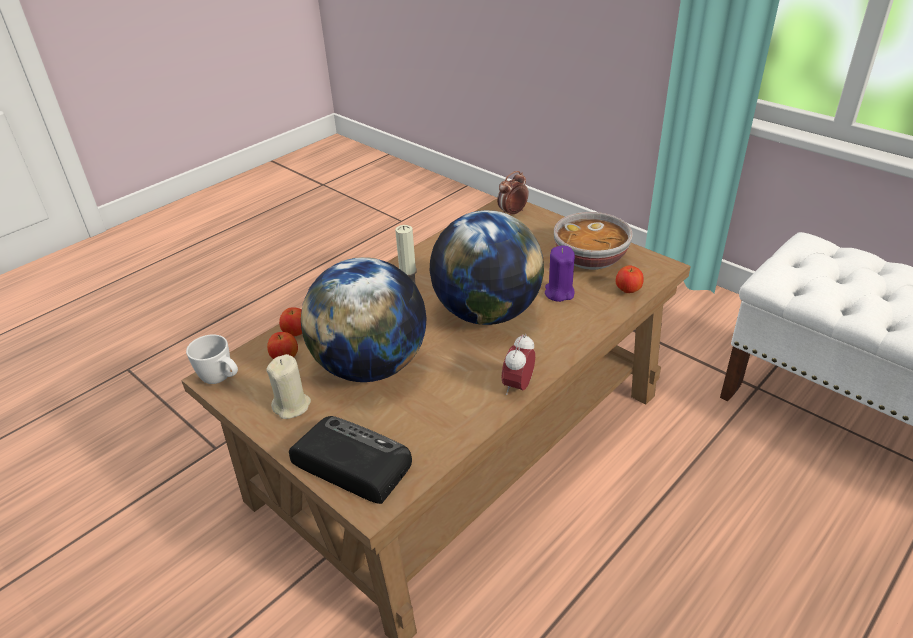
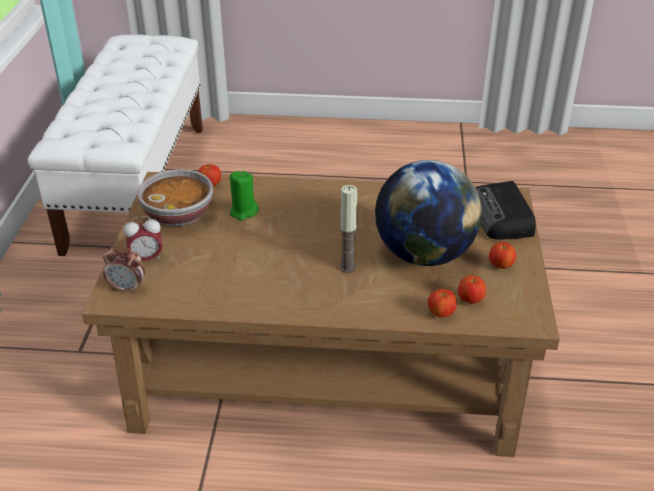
camera: 130 degrees left, 0 degrees up
(221, 379) = (529, 316): white mug -> none
(292, 406) = (500, 266): beige candle -> apple
(486, 313) = (305, 233): globe -> none
(518, 386) = (365, 189): alarm clock -> alarm clock (147, 259)
(559, 293) = (243, 212): purple candle -> green candle

